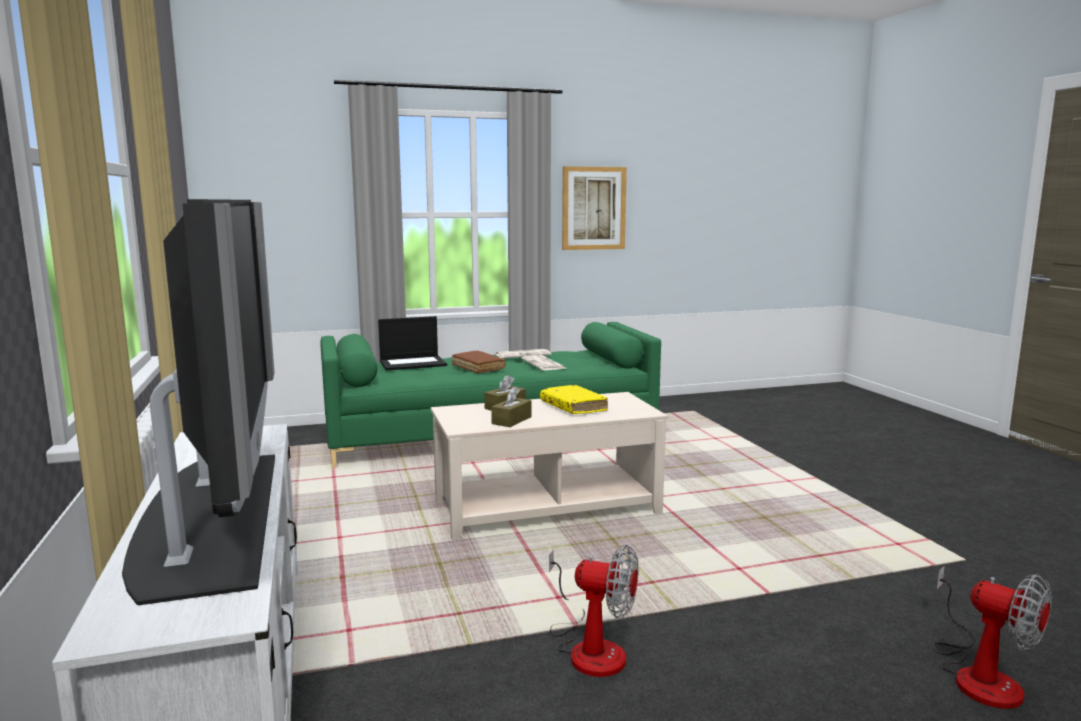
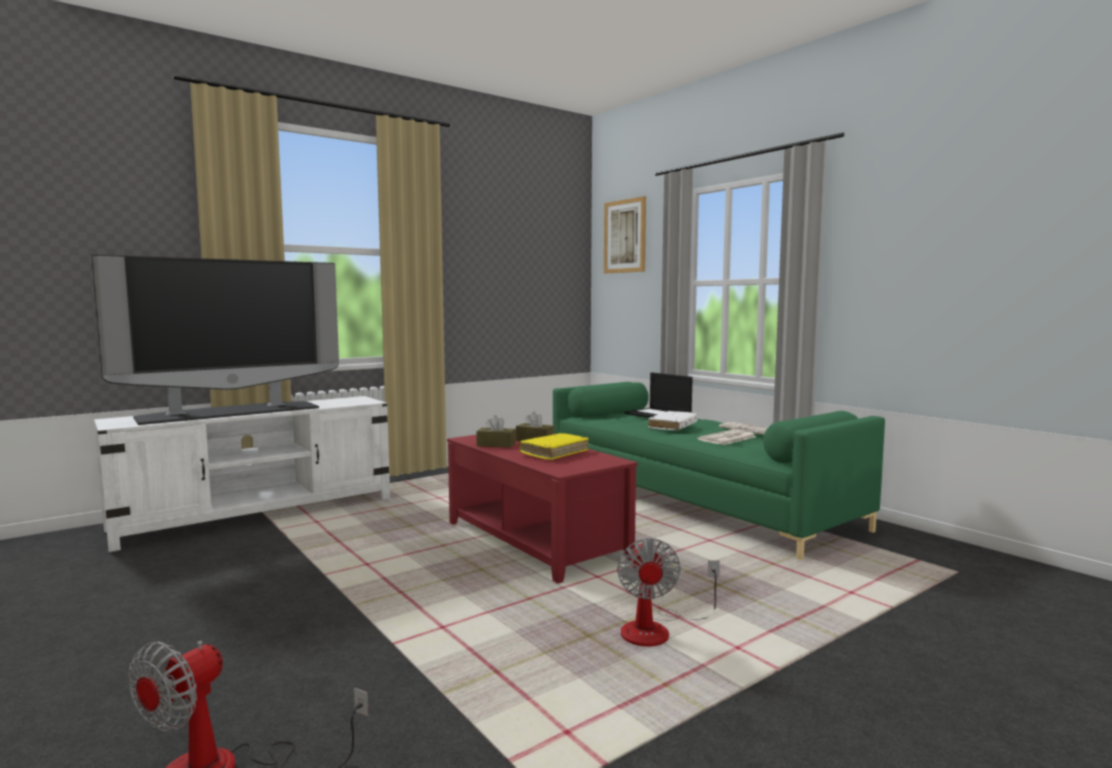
camera: 70 degrees right, 5 degrees down
(478, 367) = (673, 426): brown book -> white book
(547, 508) = (535, 541): beige coffee table -> red coffee table
(590, 647) = (296, 583): fan -> fan (657, 630)
(593, 208) = (894, 270): picture -> picture (624, 236)

